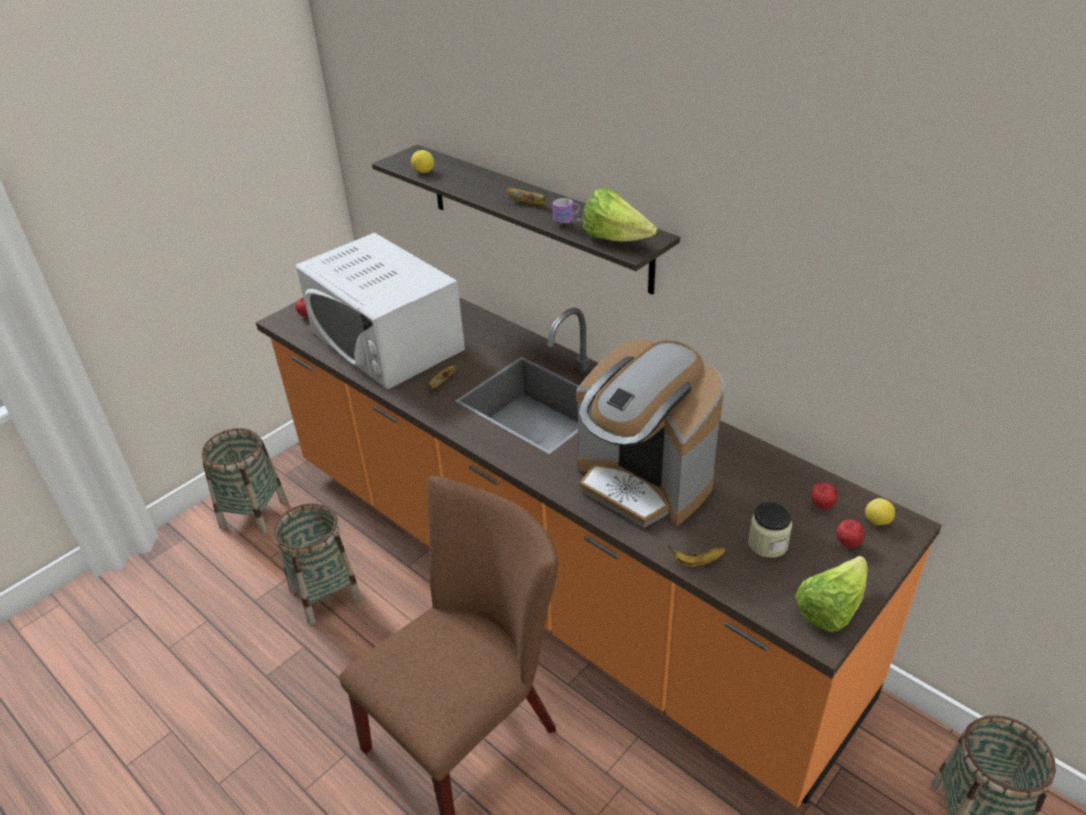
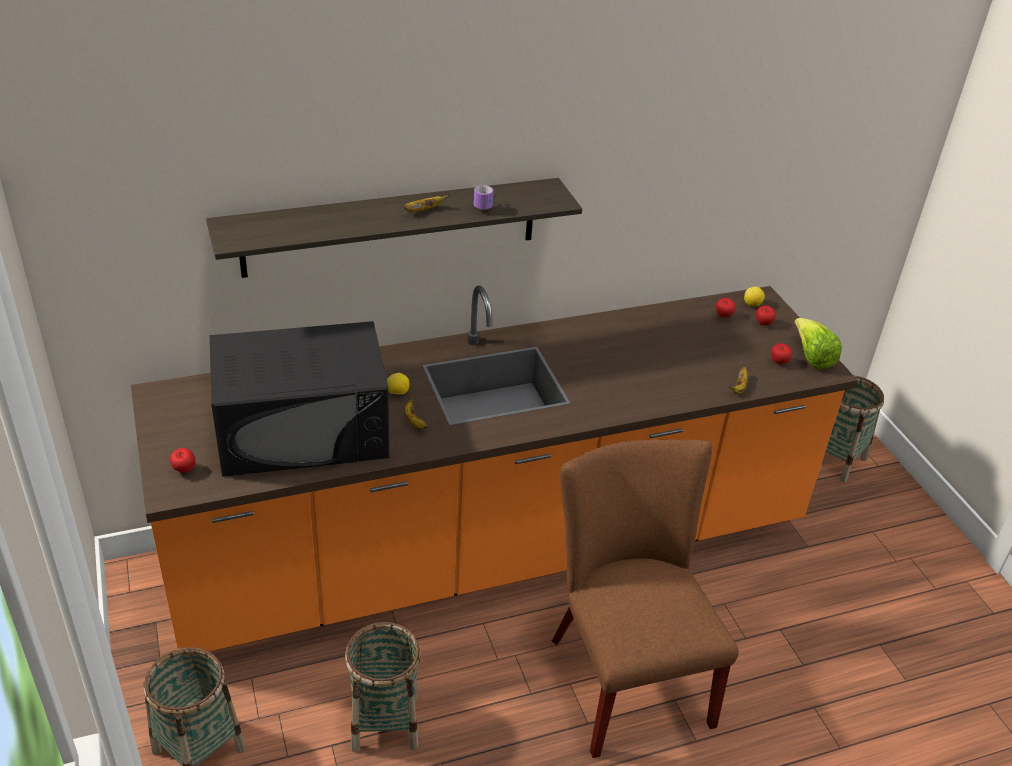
camera: 65 degrees left, 0 degrees up
(386, 340) = (303, 431): white microwave -> black microwave
(423, 172) = (282, 234): lemon -> lemon (397, 393)
(615, 239) = (534, 200): lettuce -> none
(644, 482) = (642, 373): coffee machine -> none
(767, 544) = (742, 352): jar -> none
(783, 581) = (778, 363): none -> apple

